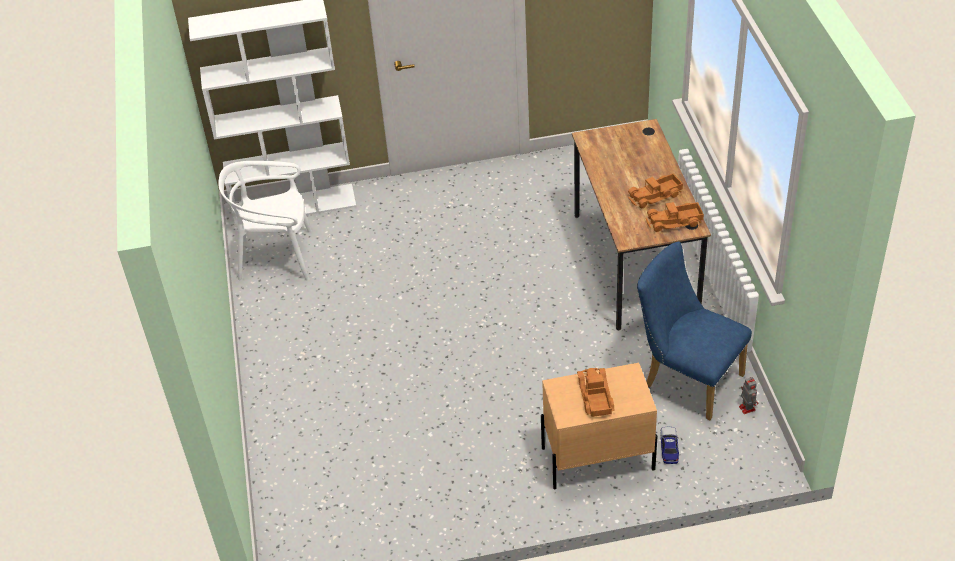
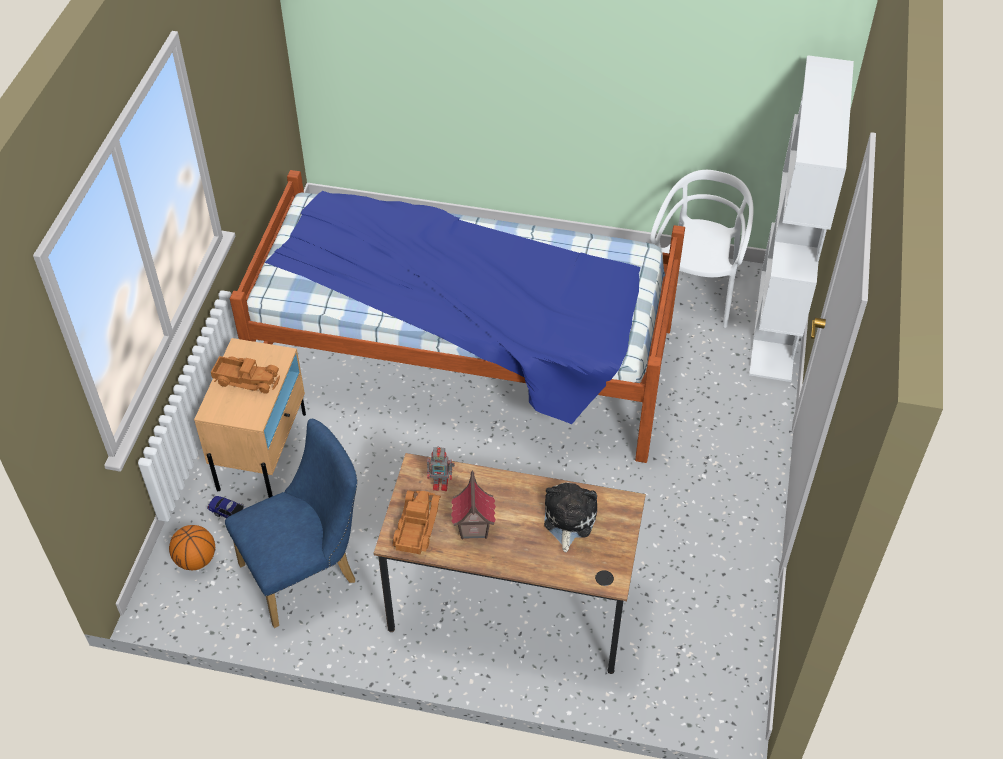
camera: 110 degrees right, 5 degrees up
(428, 366) = (465, 362): none -> bed
(617, 158) = (568, 520): none -> plush toy
(655, 196) = (473, 528): toy truck -> toy house
(724, 450) = (196, 559): none -> basketball
(746, 407) = (231, 607): toy robot -> toy robot (441, 483)

